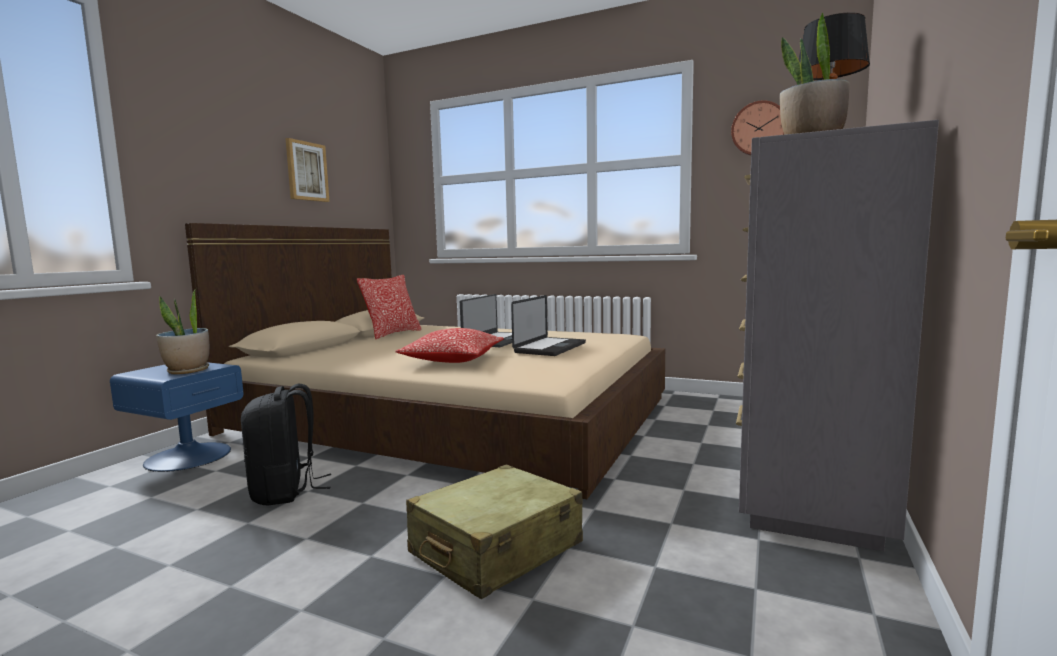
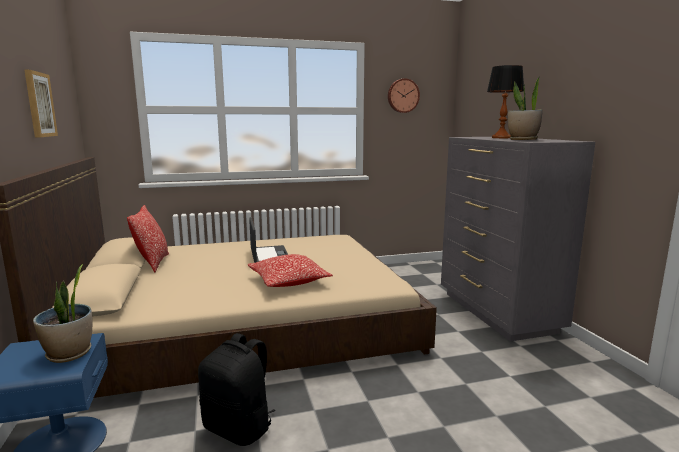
camera: 40 degrees left, 5 degrees up
(495, 549) = (439, 400): beige suitcase -> none
(550, 348) = (326, 257): laptop -> none

